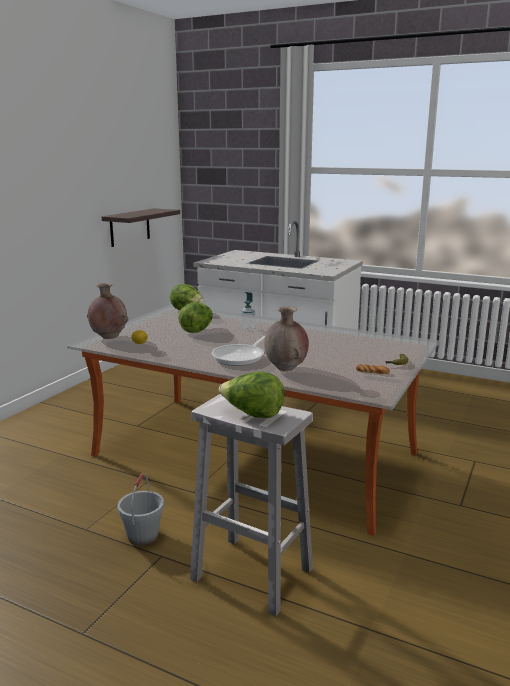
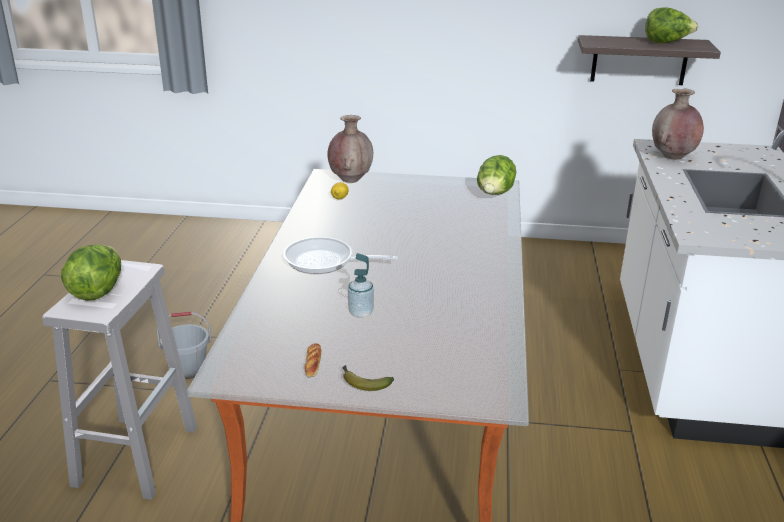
camera: 70 degrees right, 10 degrees up
(197, 330) = (414, 217): lettuce -> lettuce (666, 42)
(248, 328) = (450, 245): soap dispenser -> soap dispenser (361, 313)
(286, 369) = (295, 297): brown vase -> brown vase (672, 157)

